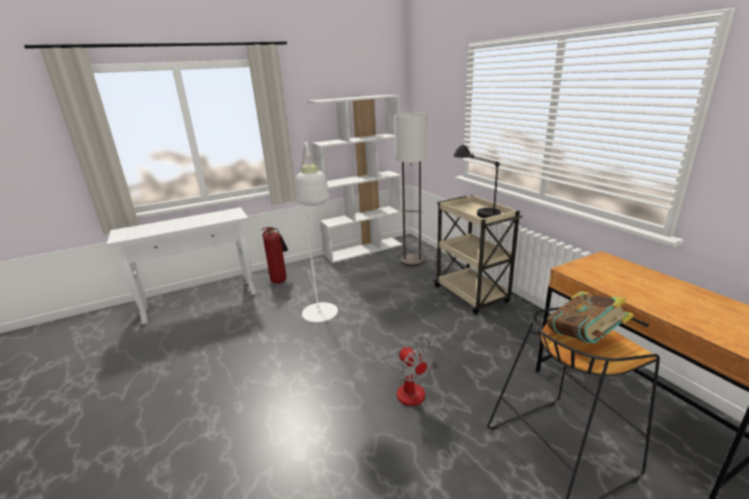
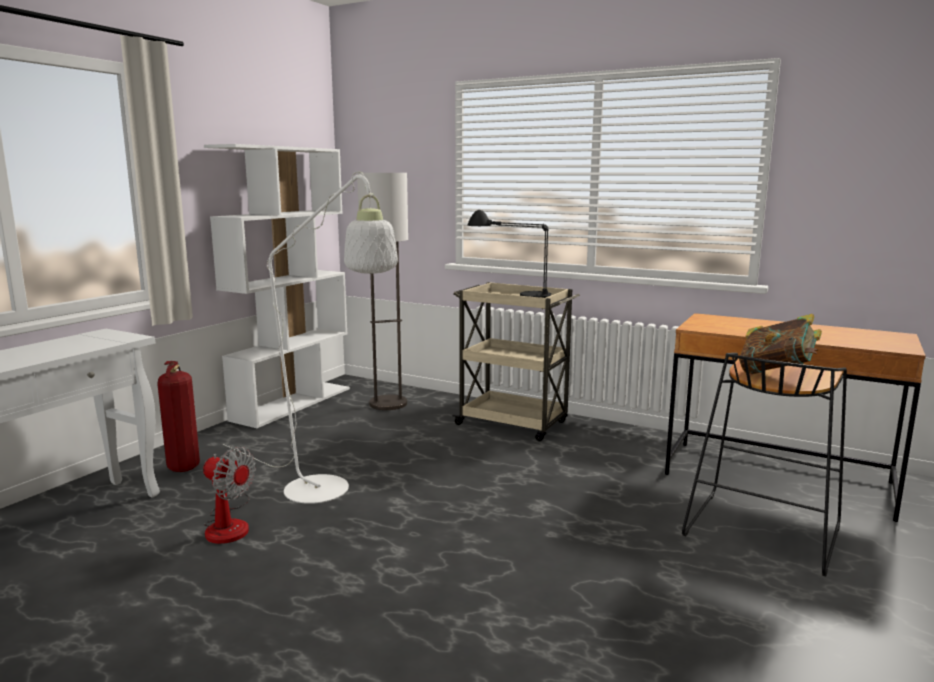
camera: 35 degrees left, 10 degrees down
(414, 387) = (557, 528): fan -> fan (229, 524)

